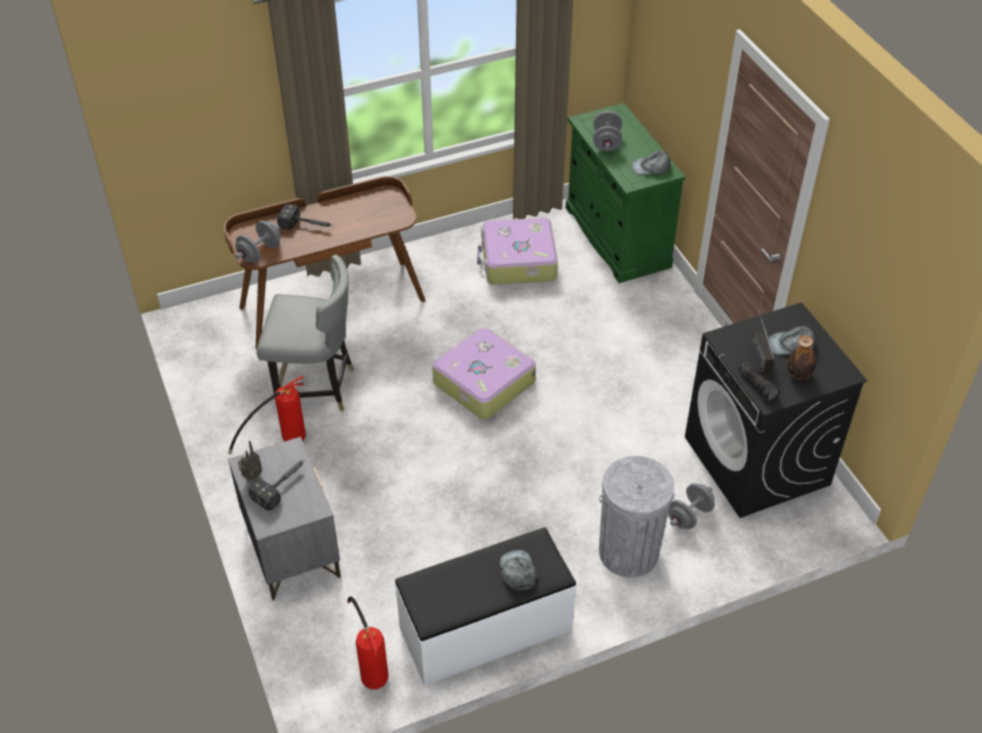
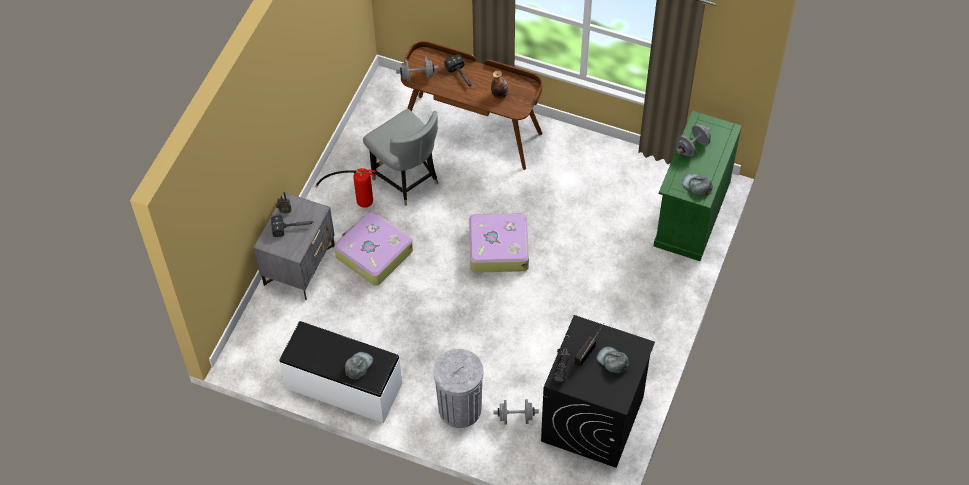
camera: 45 degrees right, 10 degrees up
(370, 664) = (273, 356): fire extinguisher -> none
(517, 261) = (609, 184): suitcase -> suitcase (373, 254)
(798, 375) = (593, 381): bottle -> bottle (500, 95)

